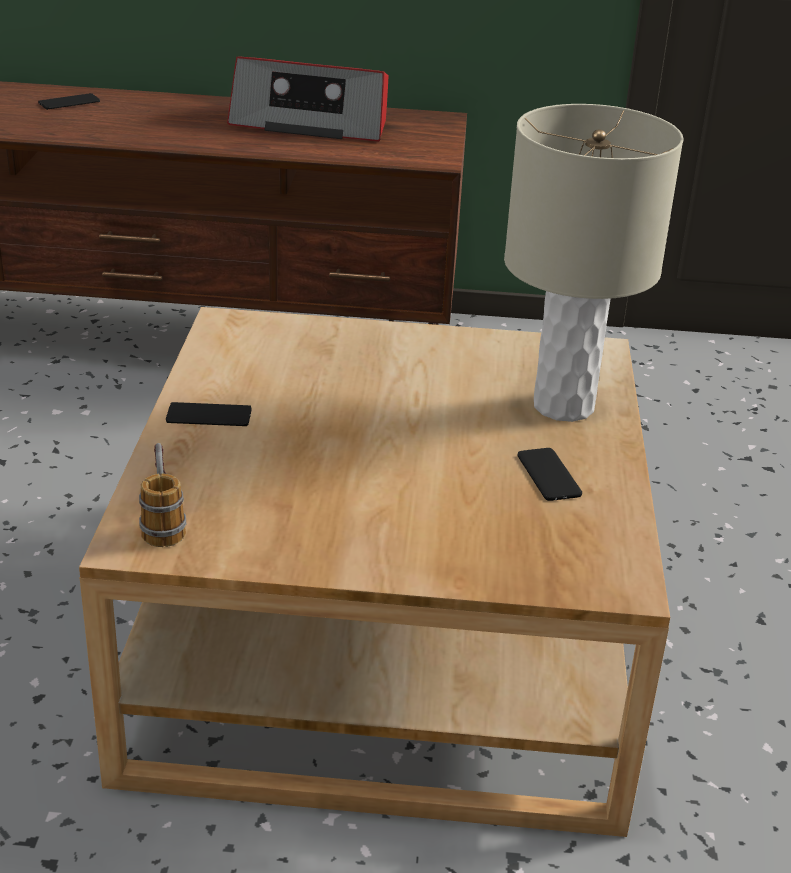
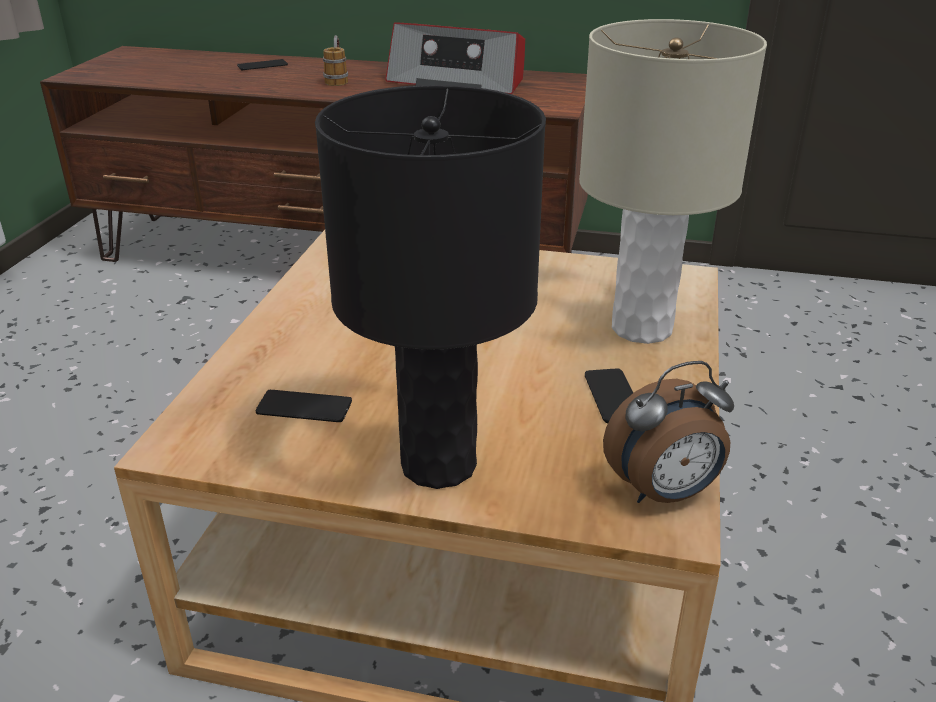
camera: 10 degrees right, 0 degrees up
(163, 522) = (212, 425): mug -> mug (337, 79)
(209, 416) = (296, 324): phone -> phone (304, 407)
(398, 546) = (438, 463): none -> black table lamp
(612, 560) = (664, 493): none -> alarm clock

